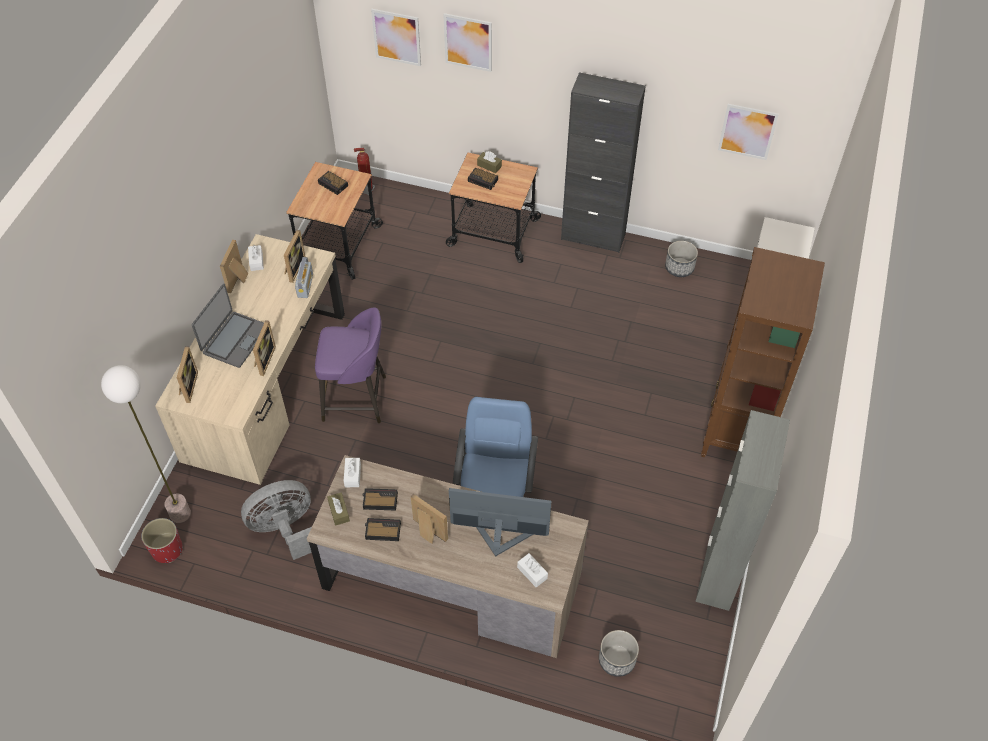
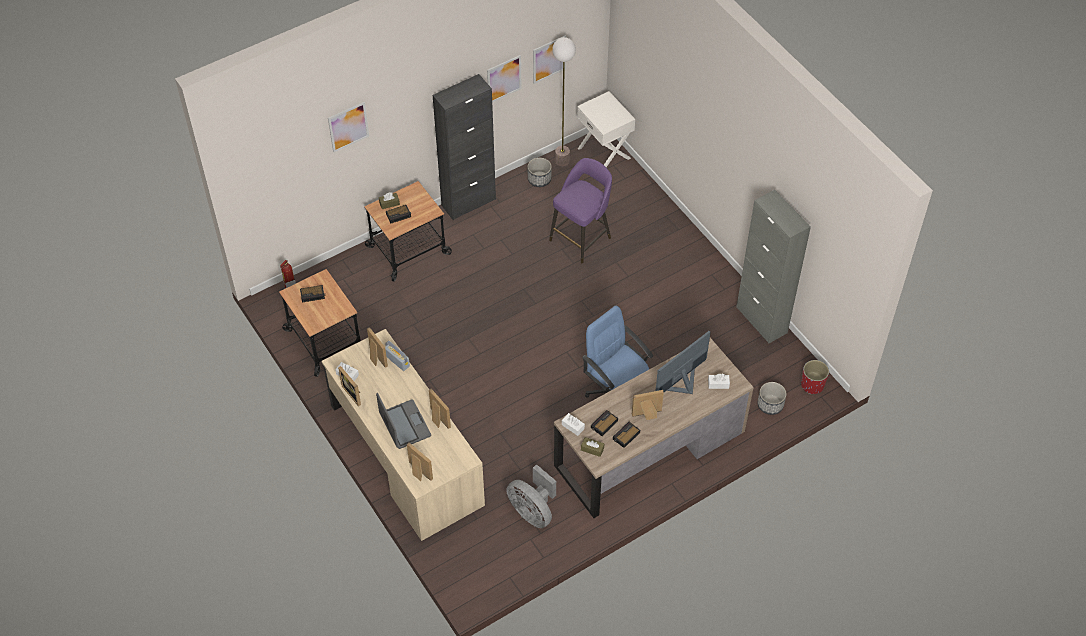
camera: 50 degrees left, 0 degrees up
(167, 549) = (485, 586): red planter -> red planter (812, 384)
(180, 513) = (463, 563): floor lamp -> floor lamp (562, 161)
(287, 529) = (532, 511): grey fan -> grey fan turned 60 degrees counterclockwise
(357, 398) = (468, 412): purple stool -> purple stool (581, 238)
(396, 37) = (292, 158): picture -> picture (504, 79)
(736, 434) = (683, 244): brown bookcase -> none

